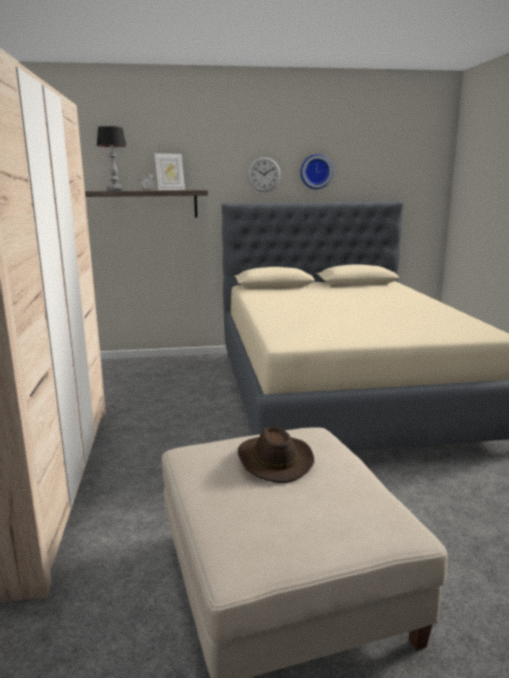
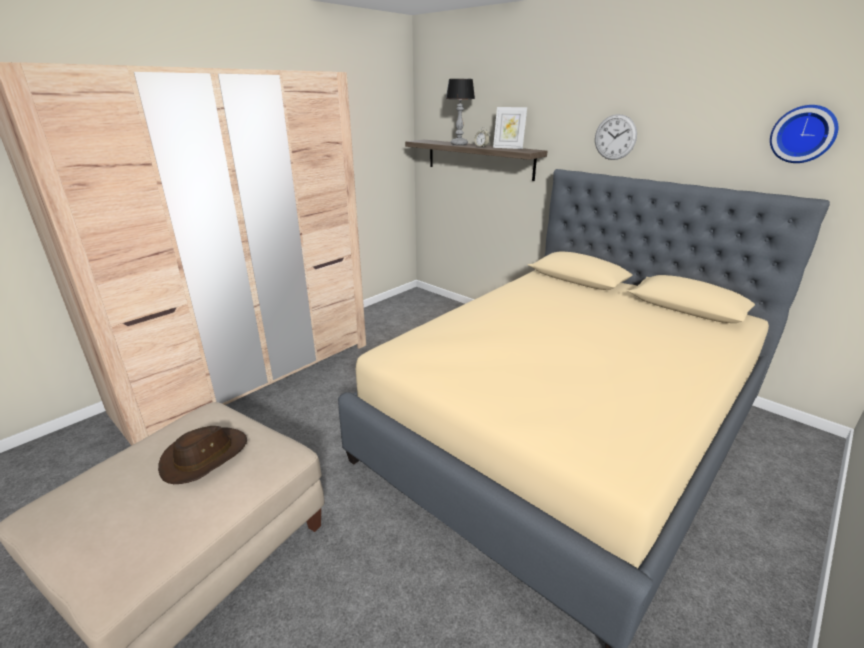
camera: 50 degrees right, 10 degrees up
(315, 172) = (688, 138): wall clock -> wall clock (803, 134)

